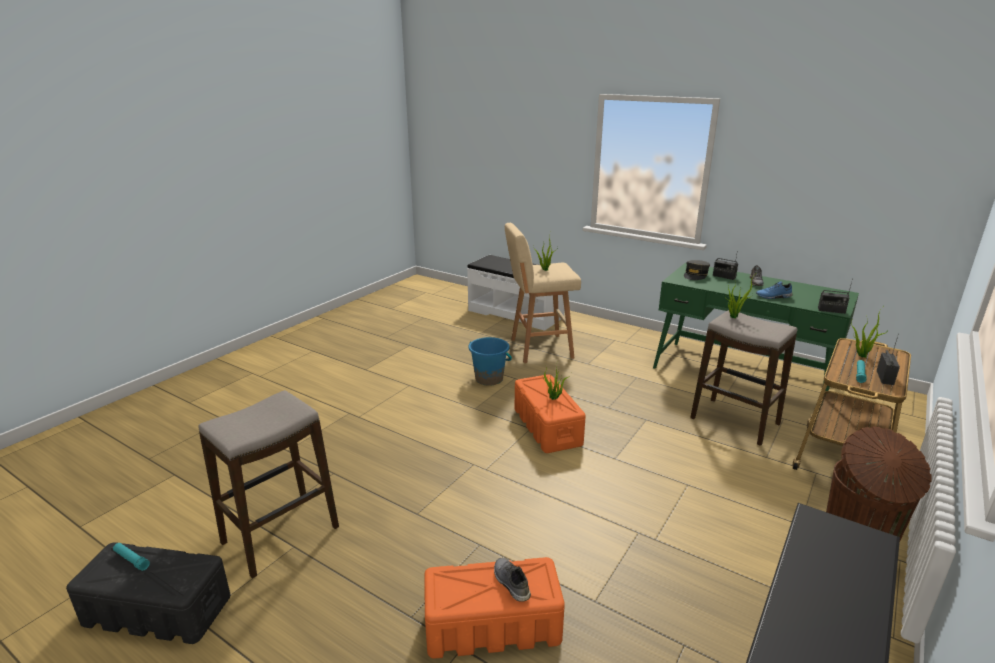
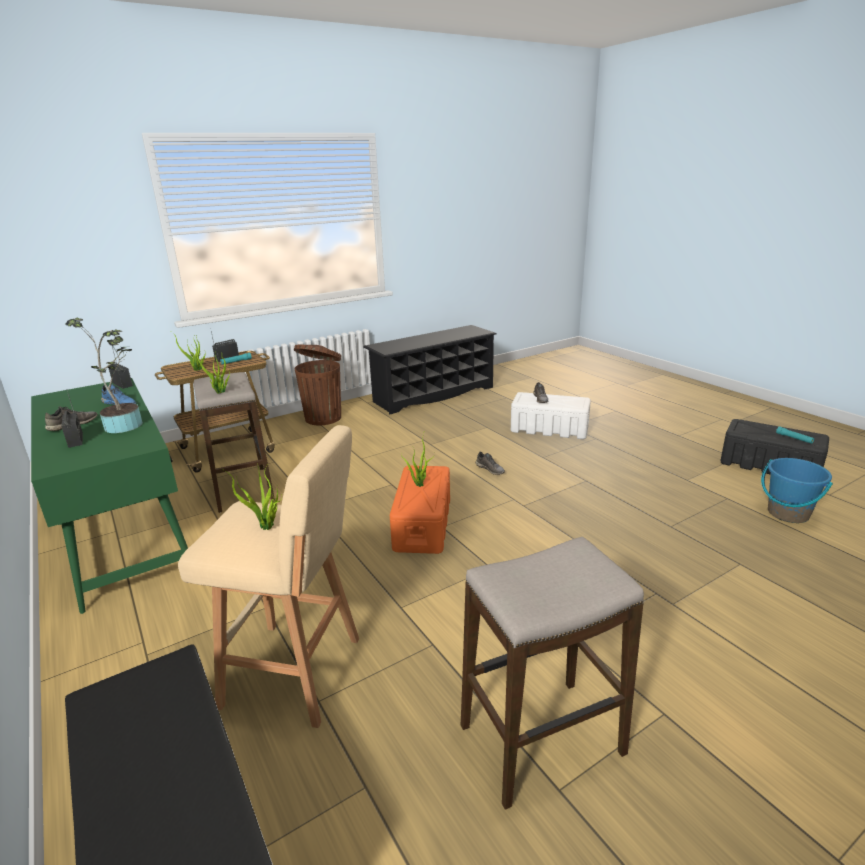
camera: 155 degrees left, 0 degrees up
(280, 535) = (702, 488): stool -> stool (542, 740)
(489, 379) = (440, 617): blue bucket -> blue bucket (787, 513)
(491, 625) = (550, 429): orange storage box -> white storage box
(531, 504) = (490, 469): none -> grey shoe
(695, 275) = (99, 449): grey cap -> none
(726, 287) = (125, 424): none -> potted plant

